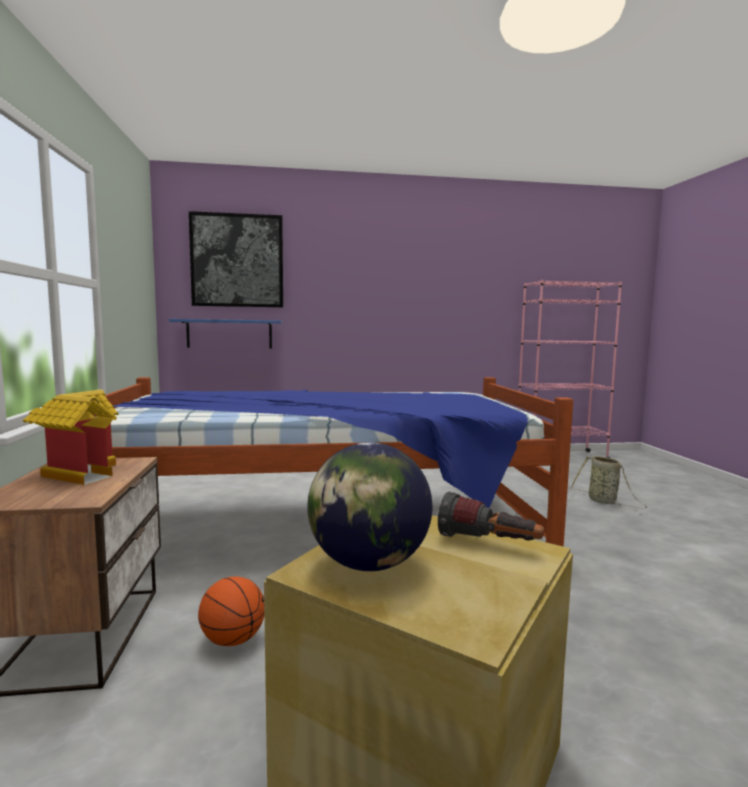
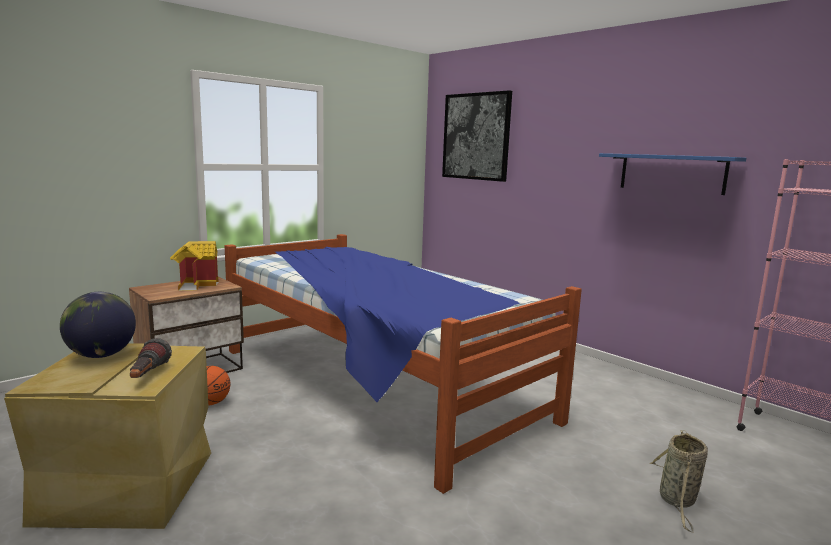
camera: 55 degrees right, 5 degrees up
(229, 334) = (466, 203): blue shelf -> blue shelf (671, 173)

